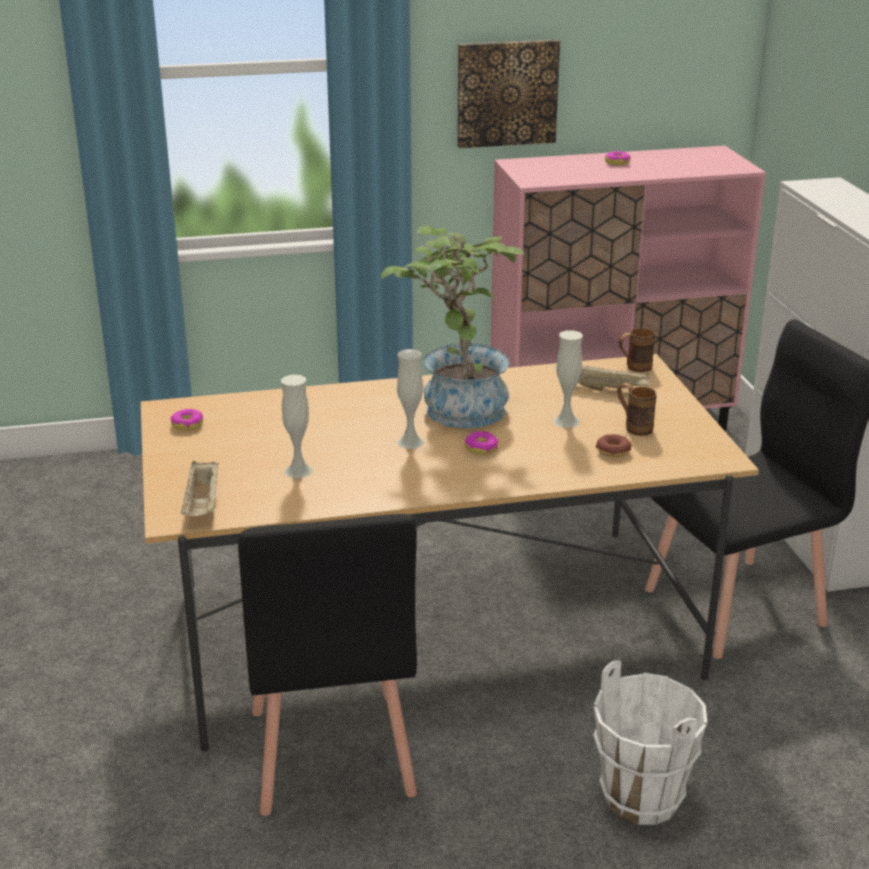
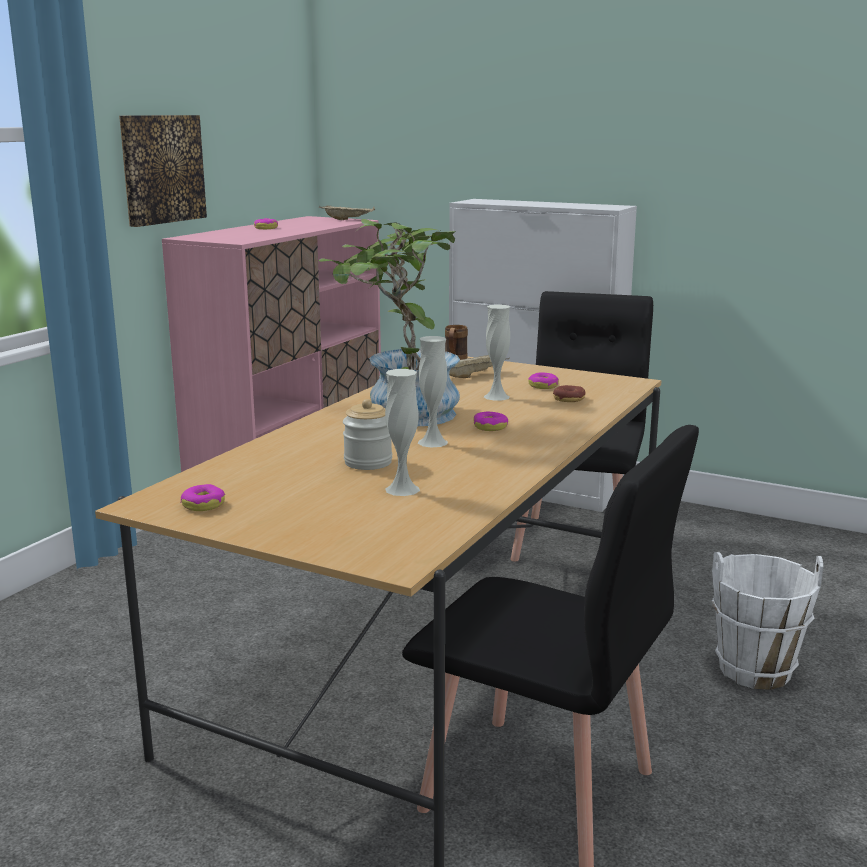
camera: 50 degrees left, 10 degrees down
(203, 504) = (391, 543): beige tray -> beige tray (348, 220)
(333, 438) = (368, 462): none -> jar
(633, 427) = (543, 386): brown mug -> donut

